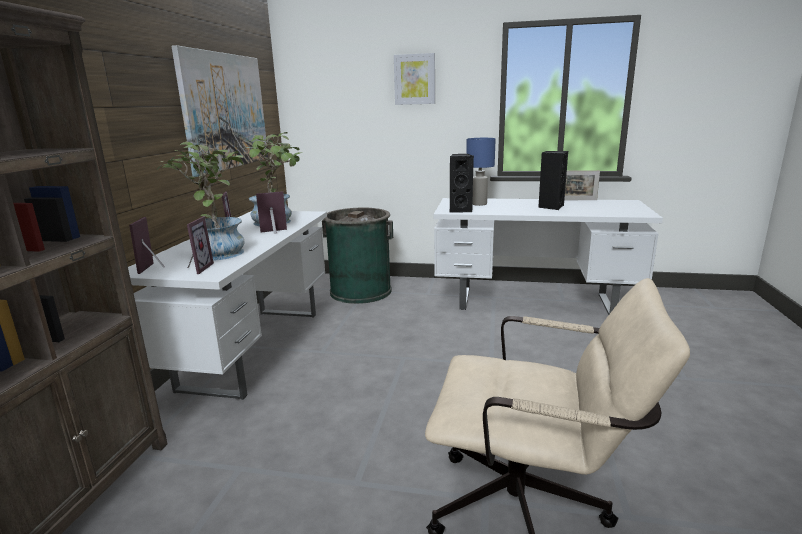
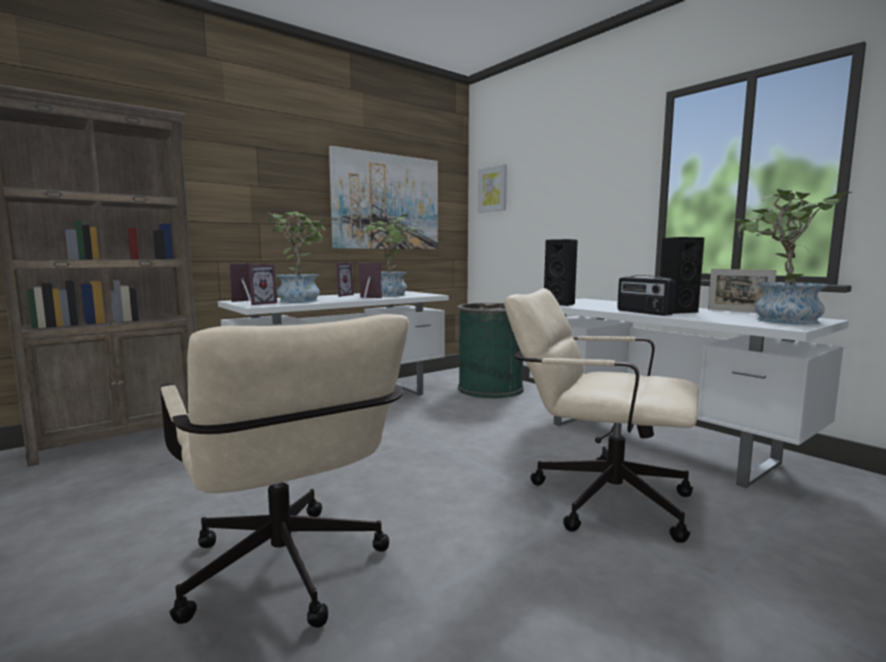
camera: 40 degrees right, 10 degrees down
(414, 79) = (574, 169): picture -> picture (493, 189)
(479, 204) = (599, 303): blue table lamp -> none
(541, 212) = (643, 312): none -> radio
(572, 356) = (596, 497): none -> beige office chair
(621, 207) = (779, 320): none -> potted plant

